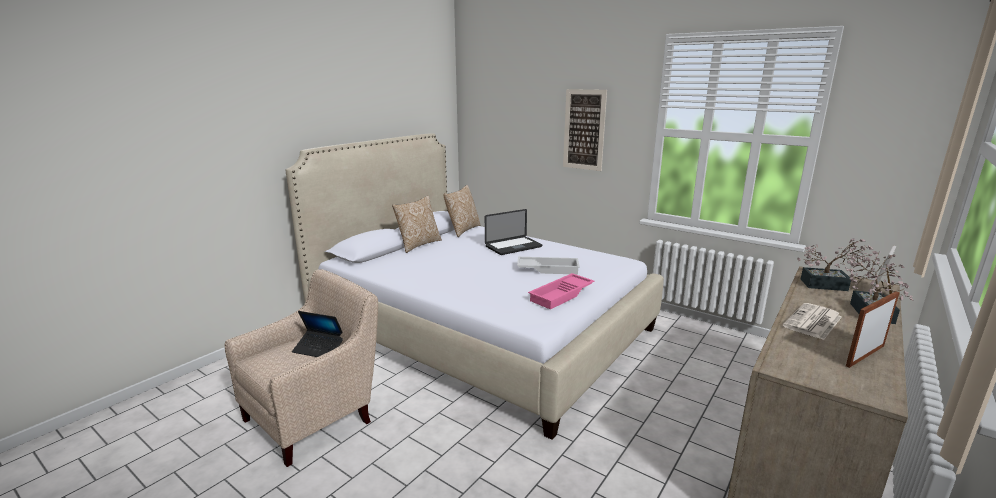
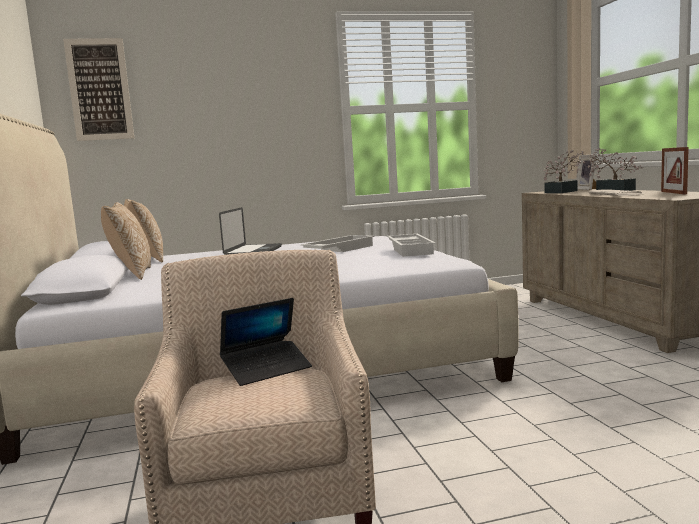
camera: 50 degrees left, 10 degrees down
(562, 295) = (411, 250): pink tray -> white tray
(584, 130) = (259, 117): picture -> picture (99, 89)

